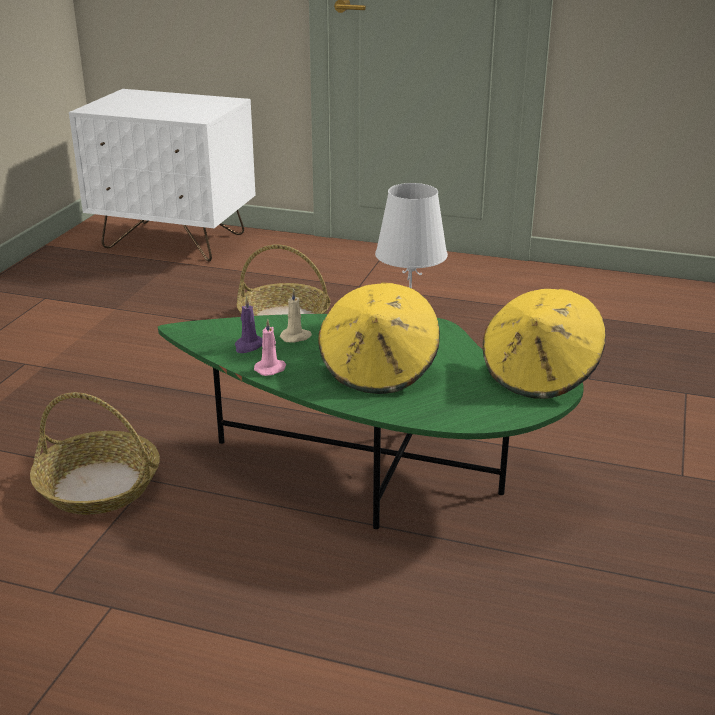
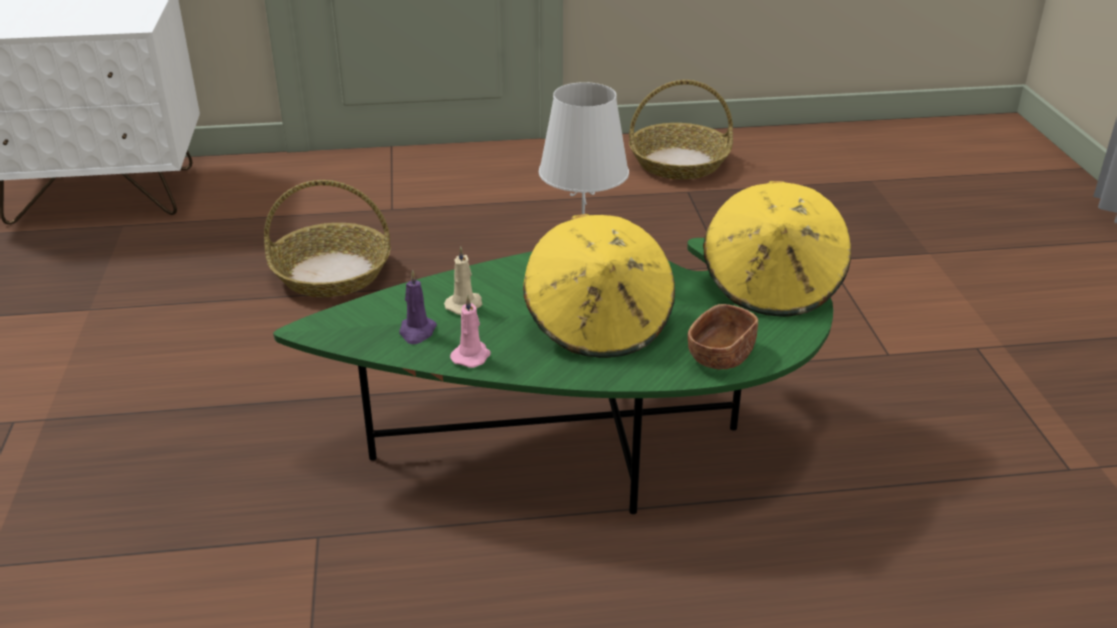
camera: 25 degrees left, 5 degrees up
(100, 486) = (257, 566): basket -> basket (679, 163)
(451, 411) = (720, 356): none -> brown bowl

